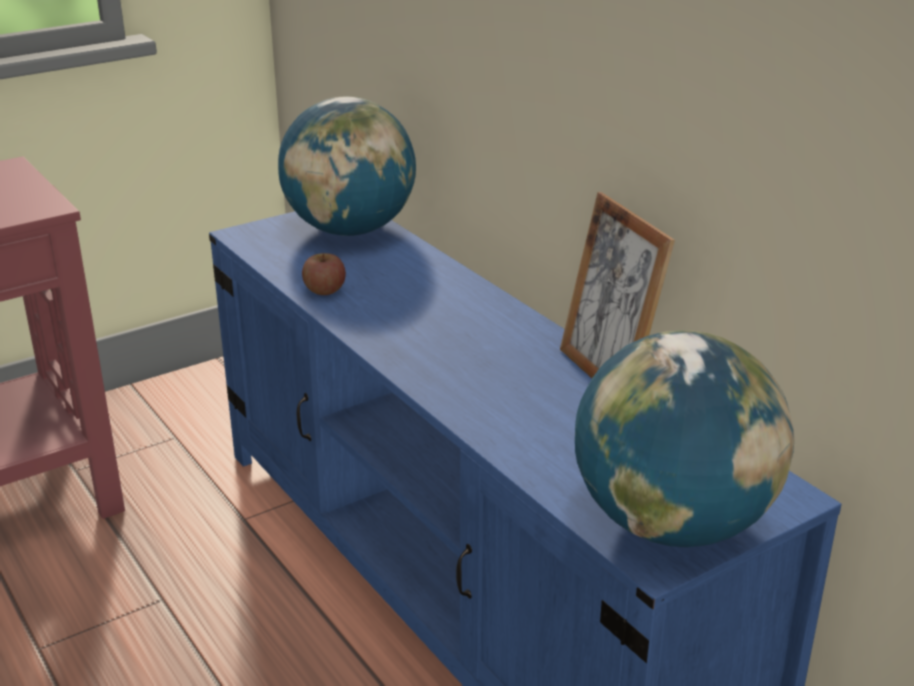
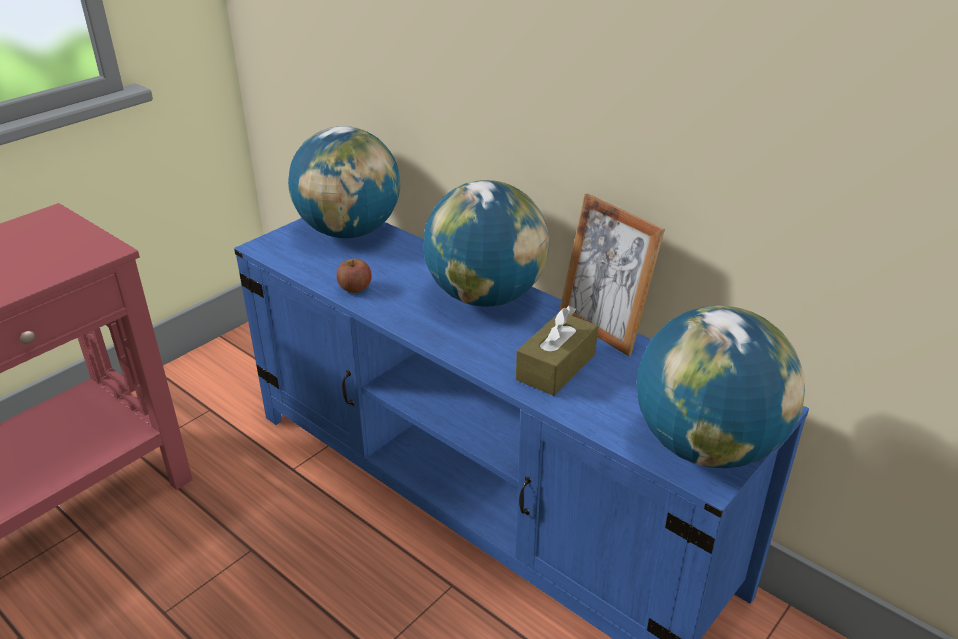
camera: 15 degrees left, 5 degrees up
(478, 319) = (486, 296): none -> globe
(524, 407) = (556, 367): none -> brown tissue box

